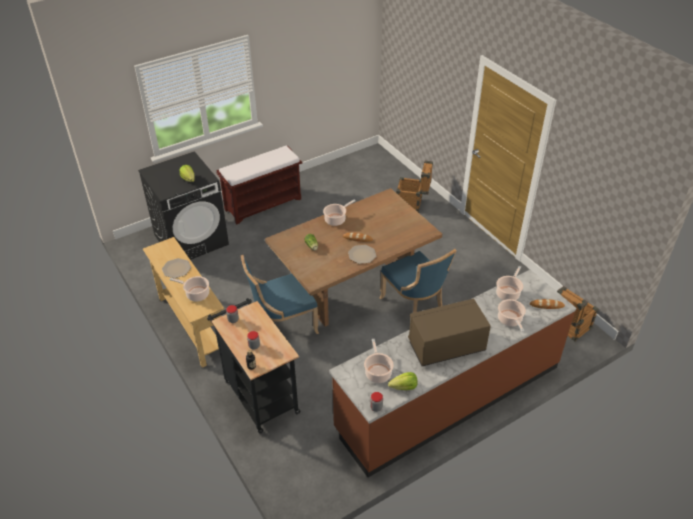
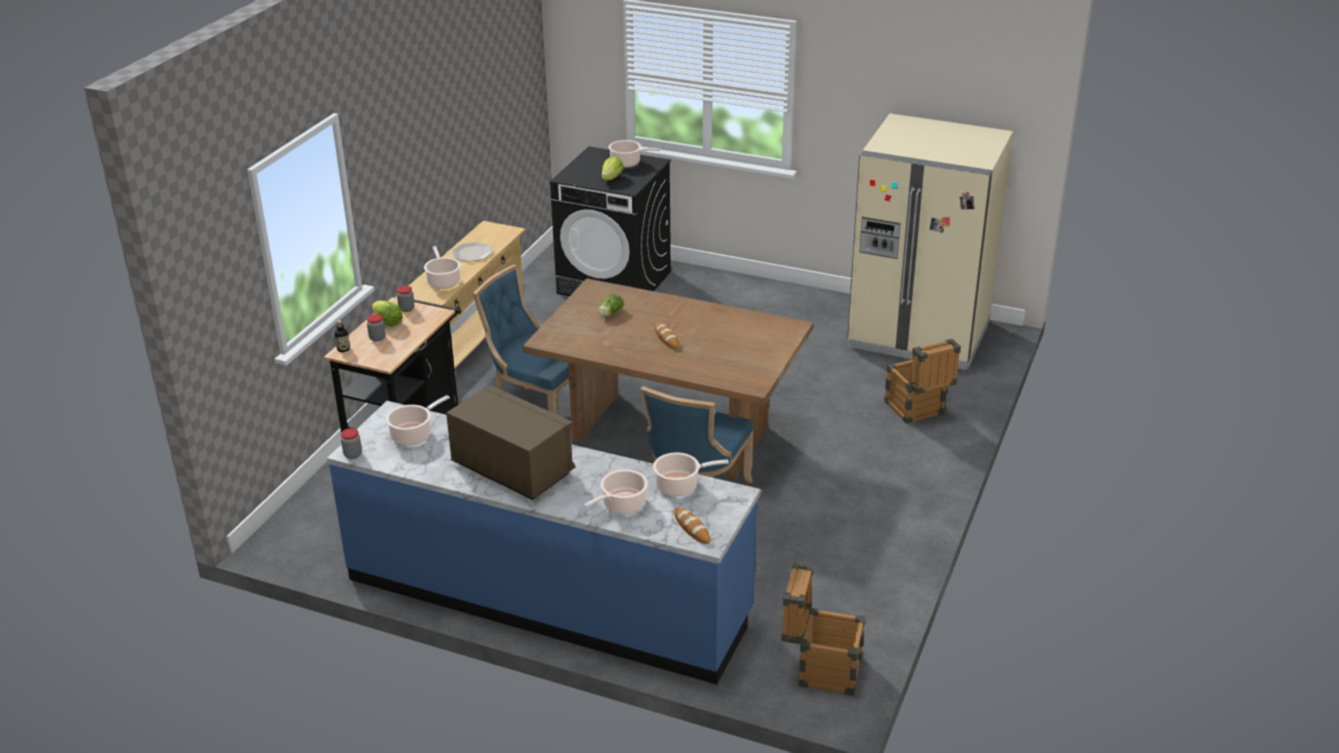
camera: 55 degrees right, 10 degrees down
(263, 204) = (748, 298): brown bench -> none
(336, 219) = (686, 309): cooking pot -> cooking pot (627, 163)
(355, 172) = (919, 335): none -> beige fridge
(362, 254) = (638, 353): plate -> none
(404, 387) = (405, 463): lettuce -> lettuce (387, 322)
(448, 397) = (548, 596): brown counter -> blue counter

